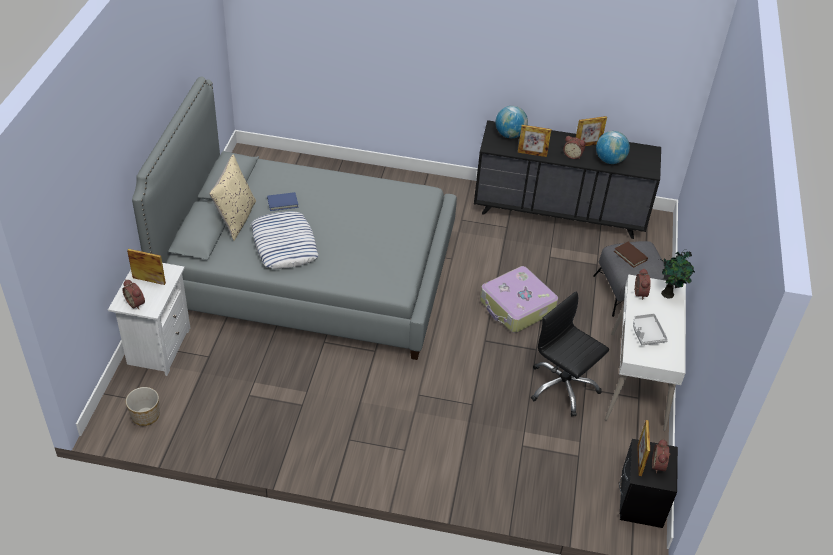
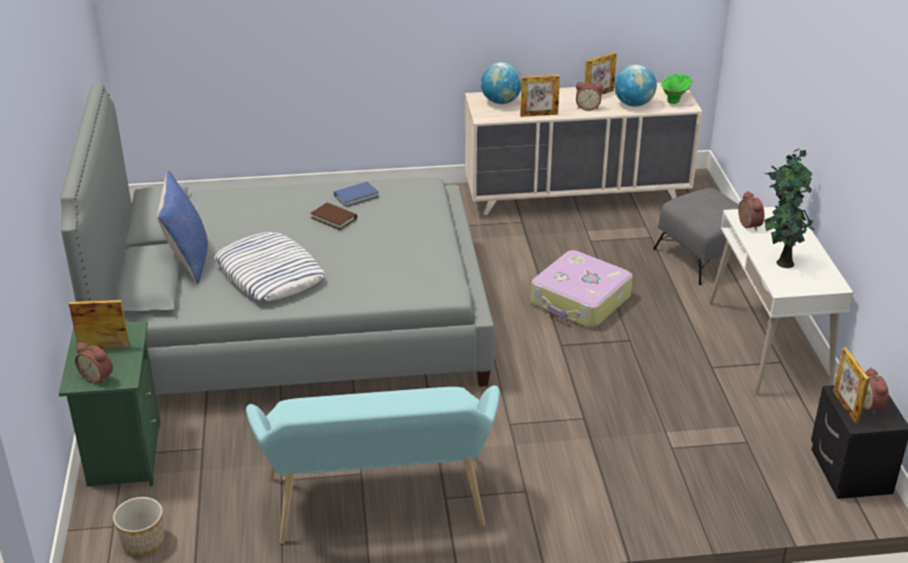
camera: 15 degrees left, 10 degrees down
(158, 347) = (123, 454): white nightstand -> green nightstand
(235, 218) = (188, 259): beige pillow -> blue pillow
(282, 203) = (243, 230): blue book -> blue book (356, 196)
(302, 434) = (379, 508): none -> turquoise bench
(559, 212) = (576, 194): black dresser -> beige dresser
(562, 387) = (684, 372): black office chair -> none
(630, 256) = (700, 205): brown book -> brown book (334, 218)
(644, 164) = (675, 100): none -> green vase
(647, 333) = (783, 262): grey tray -> potted plant

